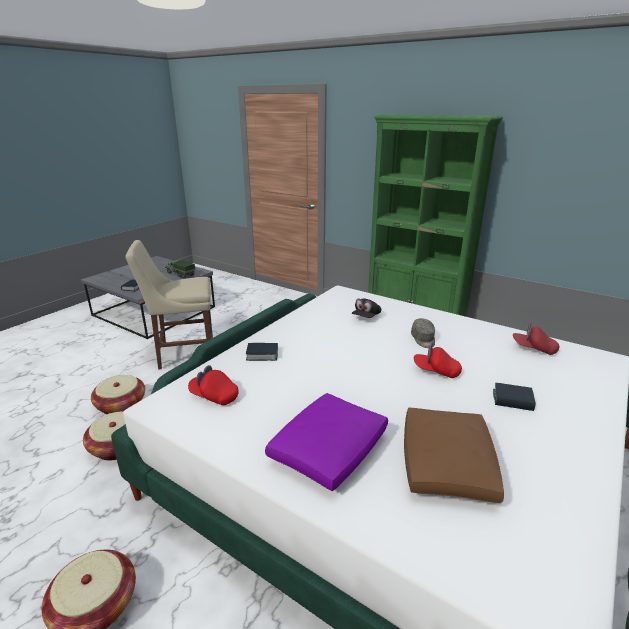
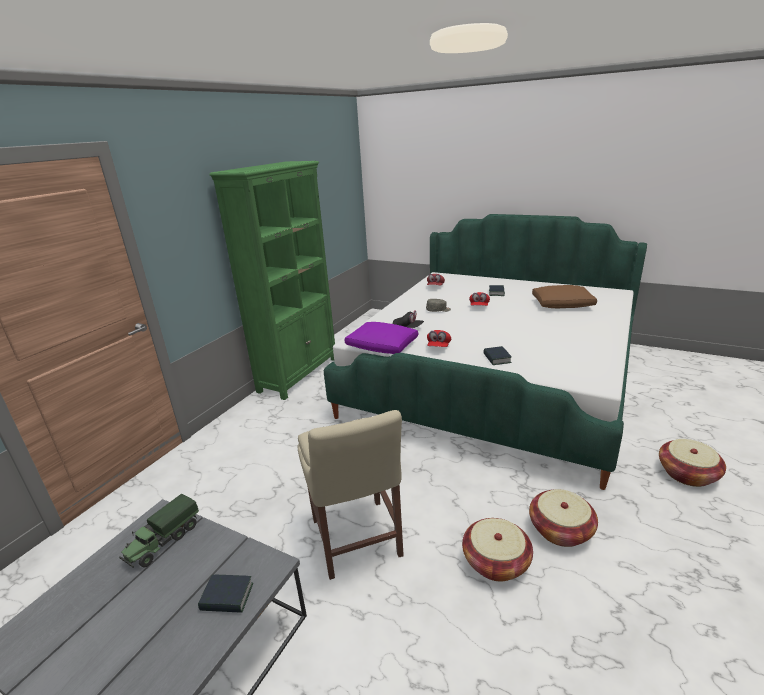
camera: 95 degrees left, 0 degrees up
(214, 396) = (567, 366): red cap -> red cap (438, 347)
(328, 451) = (581, 327): purple pillow -> purple pillow (382, 346)

